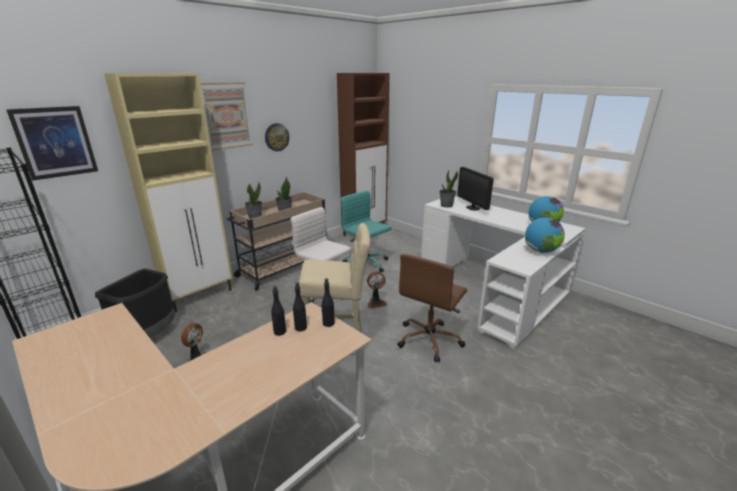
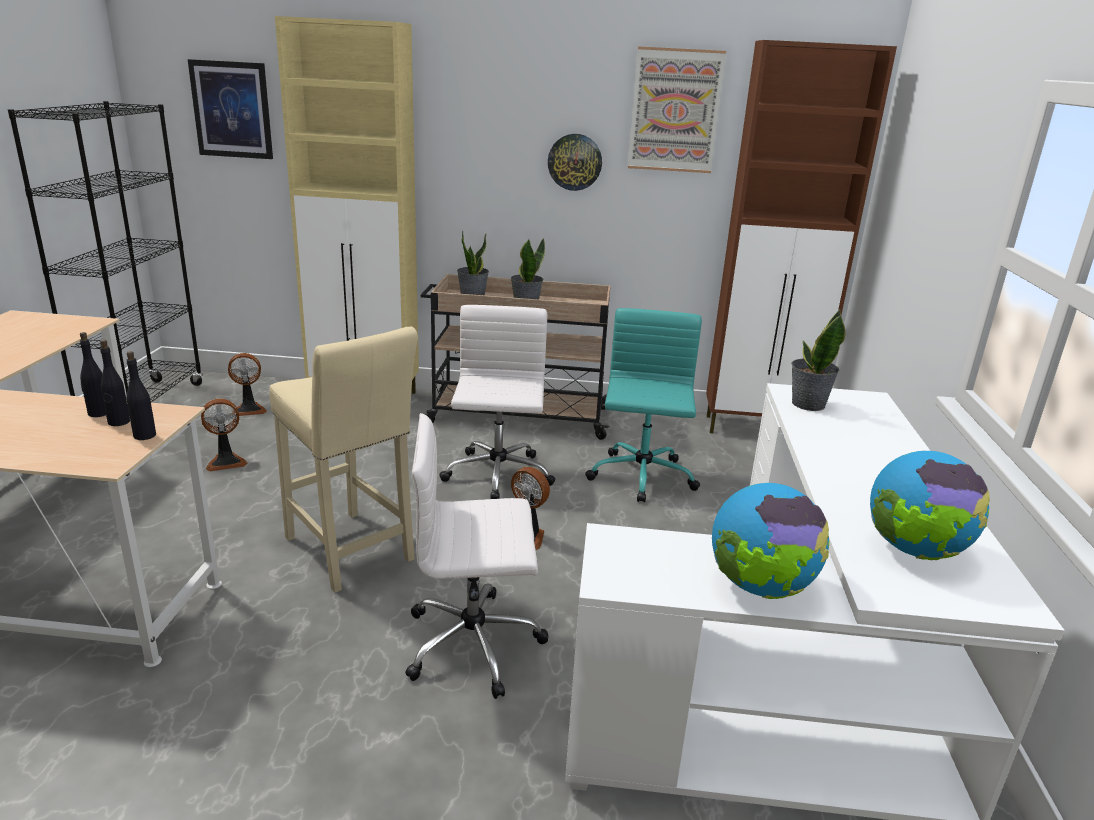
camera: 50 degrees right, 0 degrees up
(149, 335) = (249, 409): black trash can -> fan
(226, 116) = (478, 106): picture -> picture (675, 111)
(429, 340) = (475, 643): brown office chair -> white office chair
(473, 208) = (857, 434): monitor -> none

